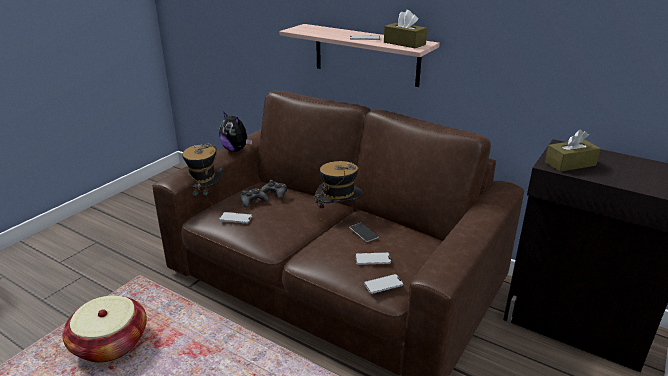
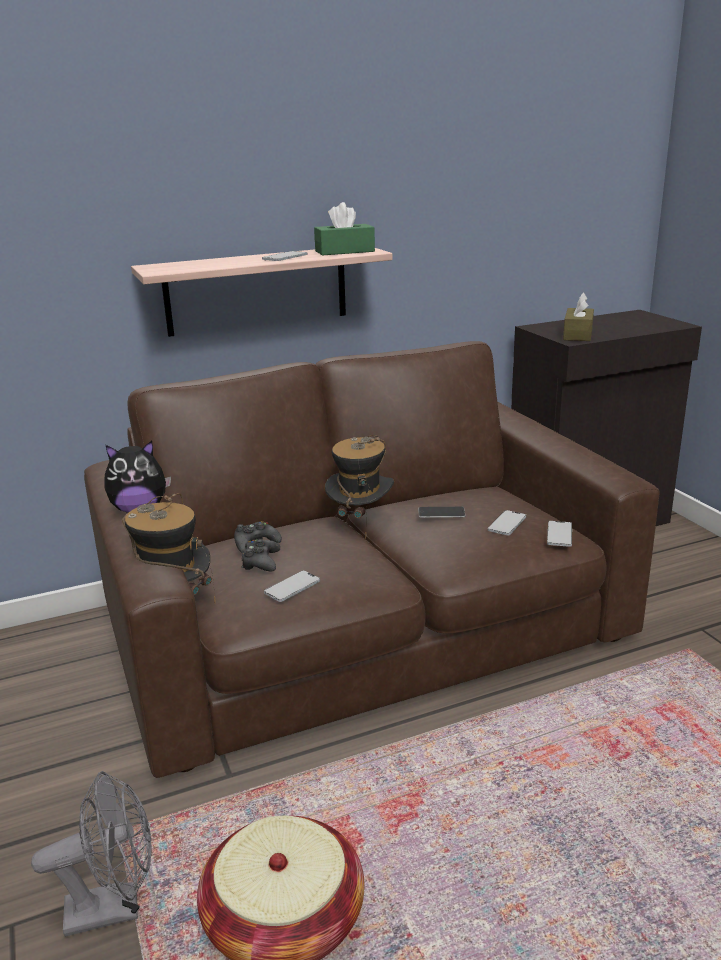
camera: 55 degrees left, 5 degrees down
(101, 294) = (115, 907): none -> grey fan
(404, 43) = (344, 251): brown tissue box -> green tissue box

